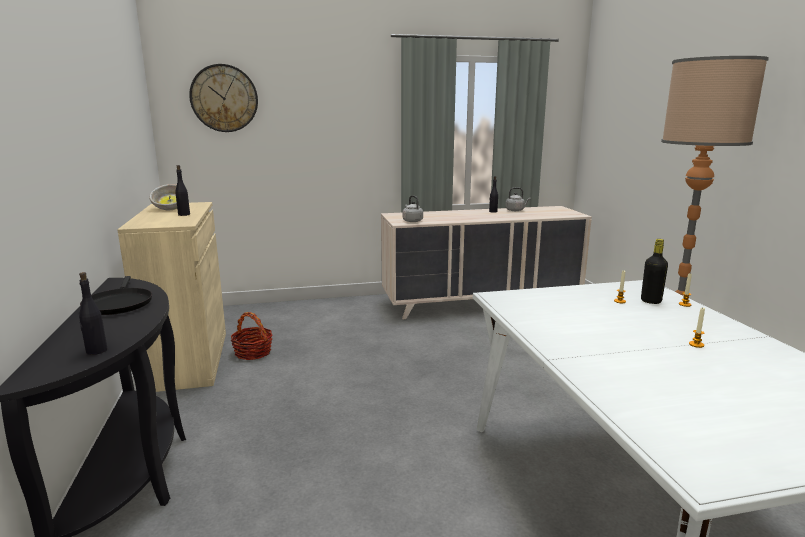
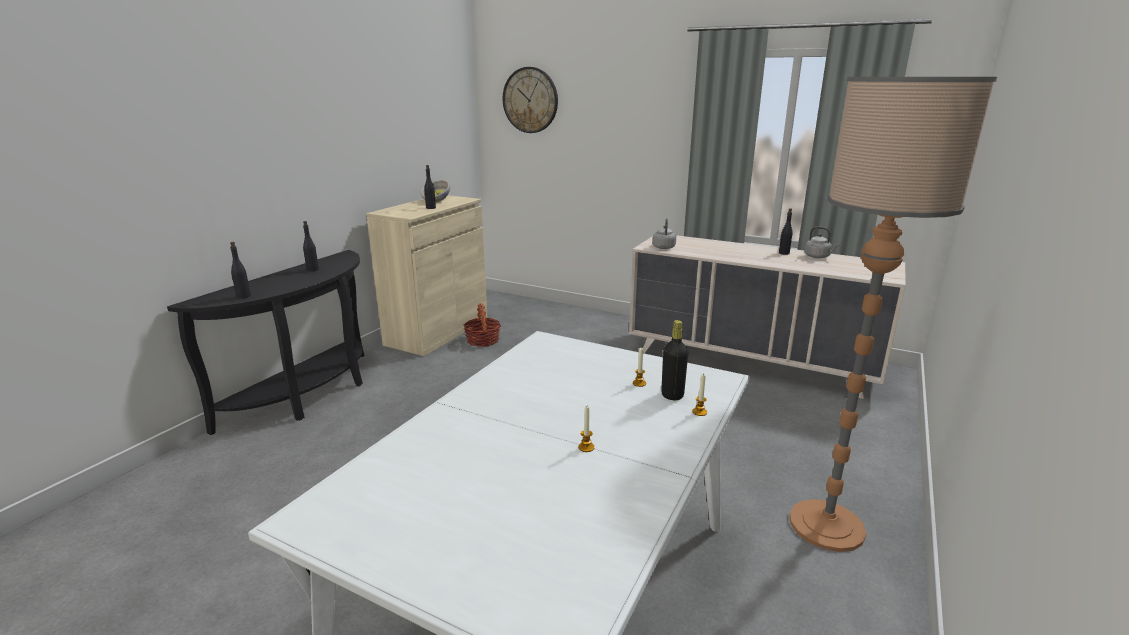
camera: 40 degrees right, 5 degrees up
(118, 304) = (313, 269): black frying pan -> black bottle

